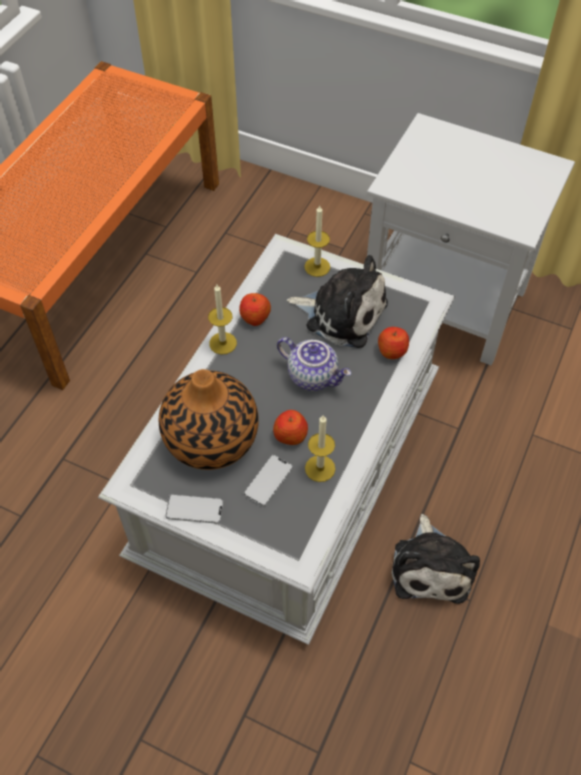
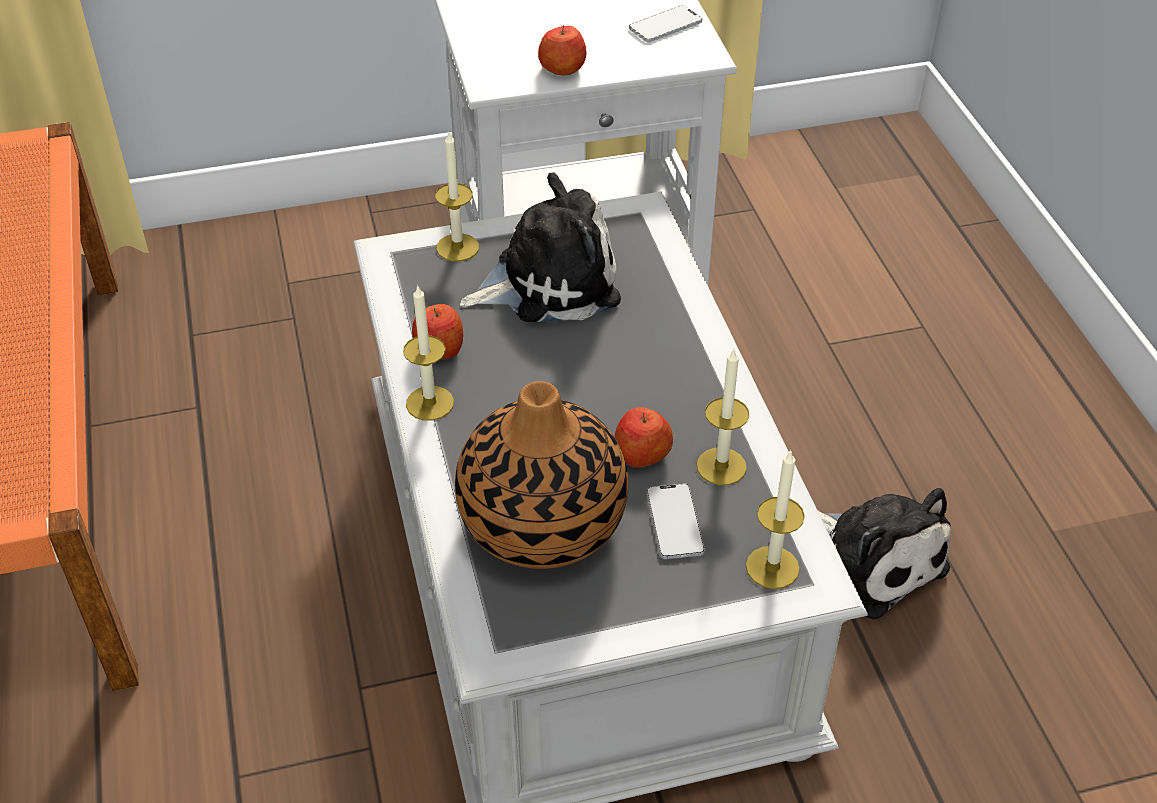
camera: 40 degrees left, 10 degrees down
(194, 509) = (618, 620): phone -> phone (665, 25)
(288, 537) = (772, 567): none -> candle
(313, 376) = (594, 370): teapot -> none
(392, 350) = (658, 287): apple -> apple (562, 68)

